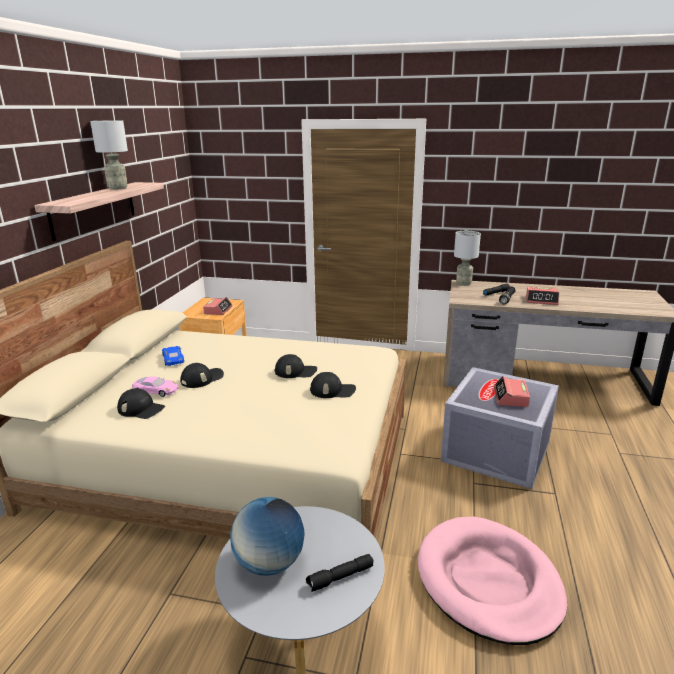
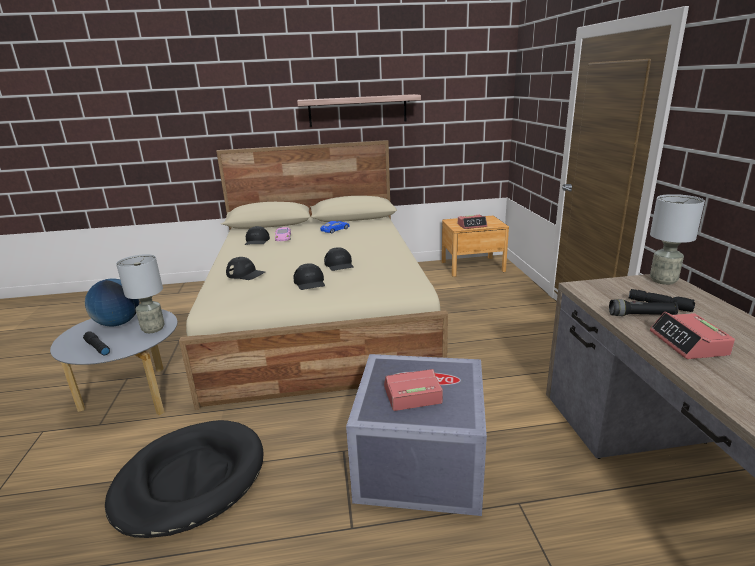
camera: 70 degrees right, 0 degrees up
(117, 188) = (376, 96): grey table lamp -> grey table lamp (152, 329)
(202, 378) = (306, 242): black cap -> black cap (245, 274)
(488, 582) = (190, 480): pink dog bed -> black dog bed

